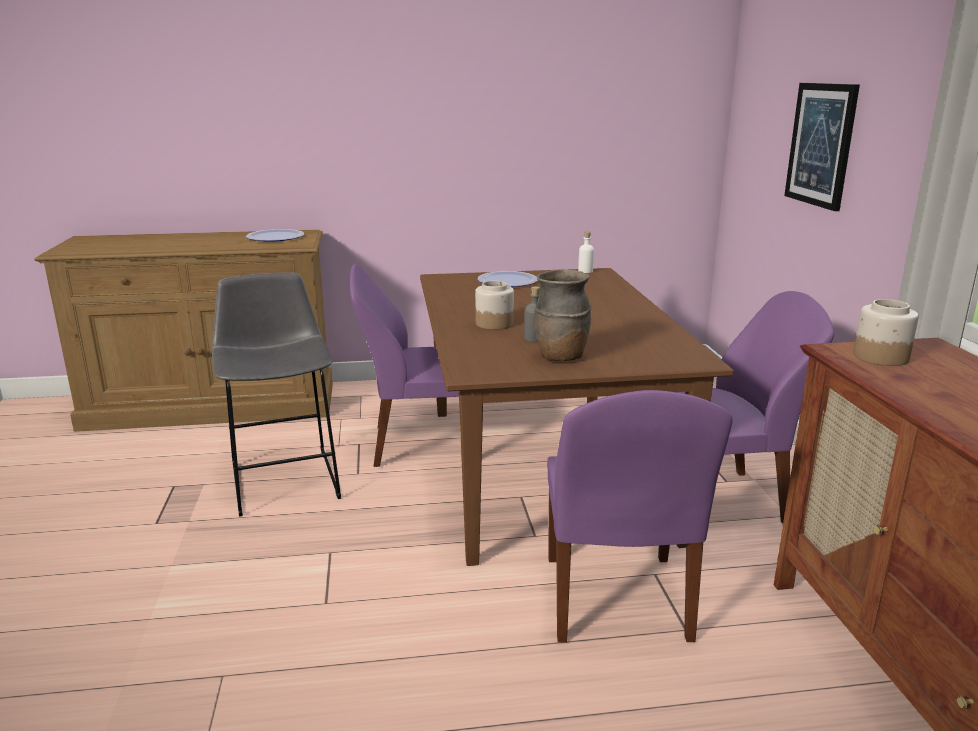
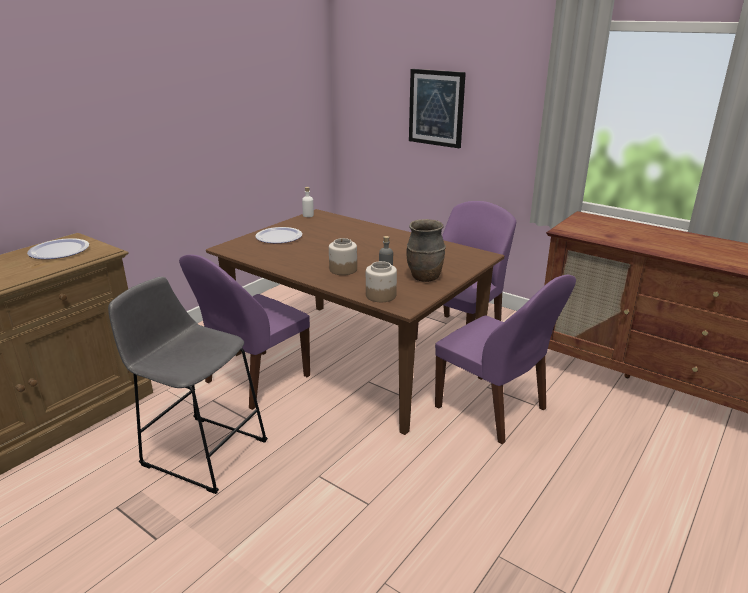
camera: 45 degrees left, 5 degrees up
(880, 357) = (584, 228): jar -> jar (380, 296)

